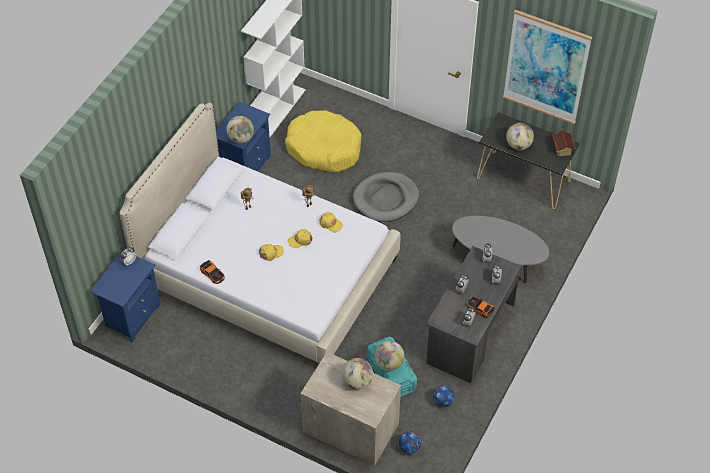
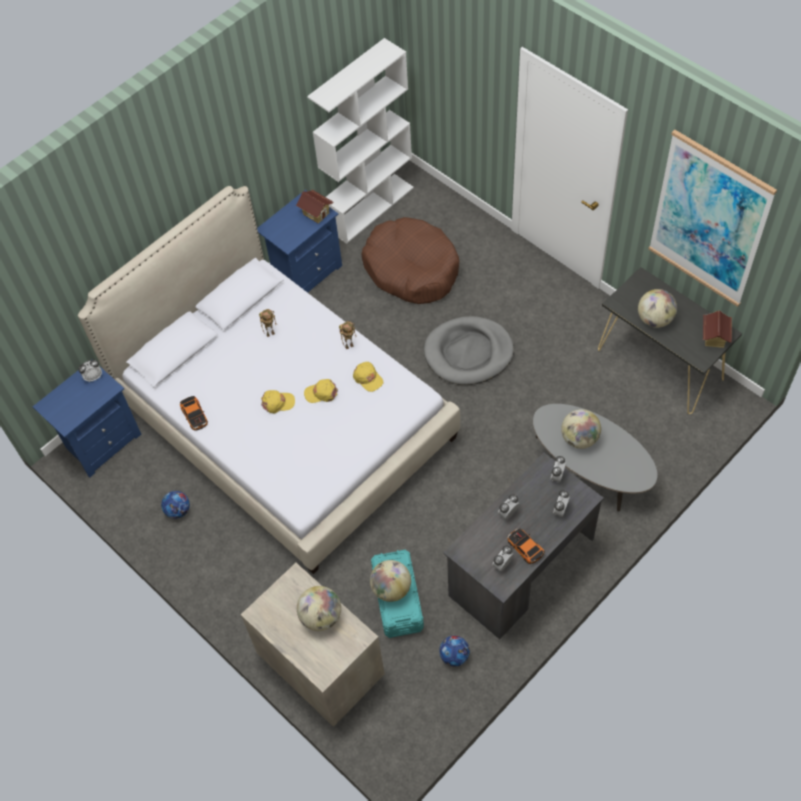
camera: 20 degrees right, 5 degrees up
(241, 138) = (289, 239): globe -> globe (579, 438)
(253, 116) = (316, 213): none -> toy house
(324, 148) = (411, 269): yellow dog bed -> brown dog bed
(409, 447) = (388, 712): football -> football (178, 510)

